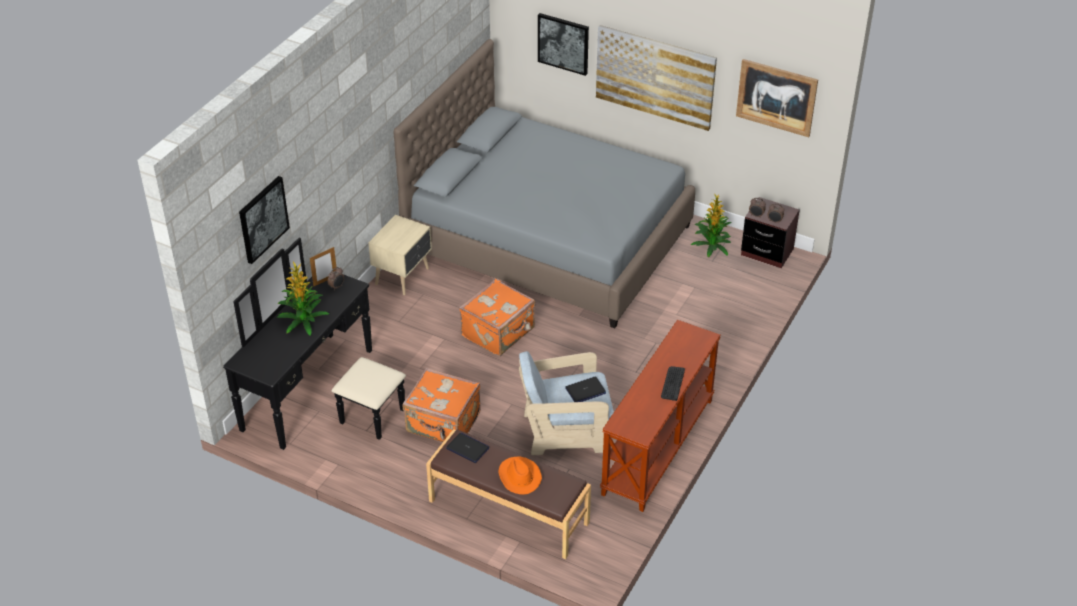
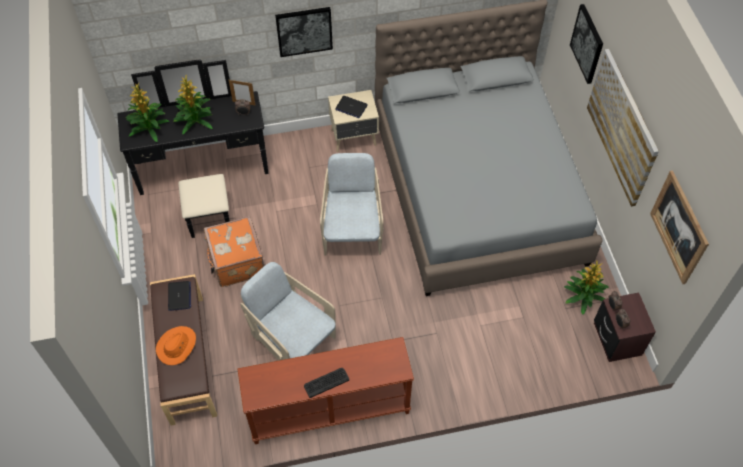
camera: 50 degrees right, 15 degrees up
(263, 219) = (182, 29): picture -> picture (304, 31)
(270, 353) = (149, 127): none -> potted plant
(499, 333) = (352, 230): orange suitcase -> beige armchair
(585, 391) = (303, 326): laptop -> laptop (351, 107)

